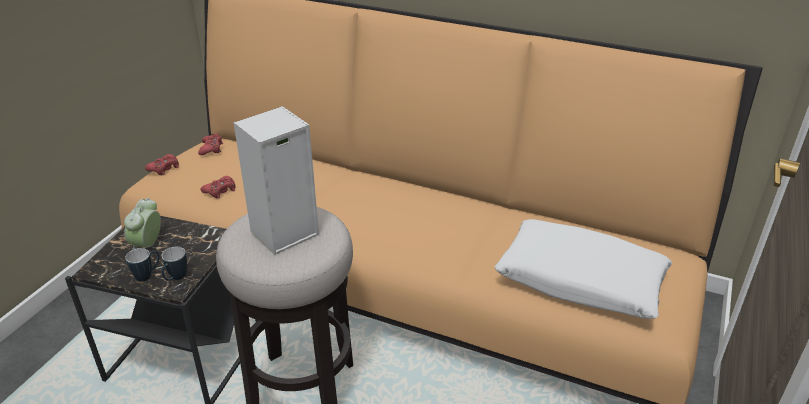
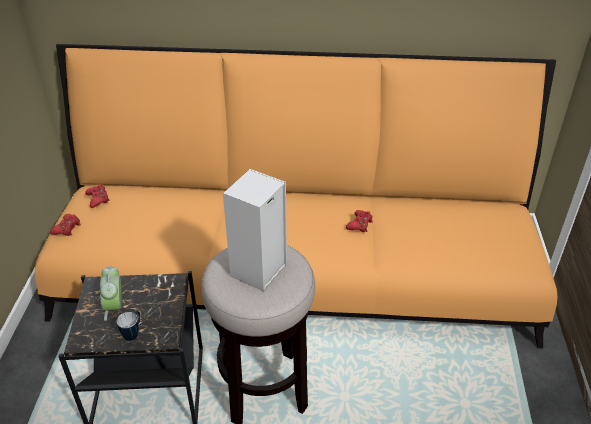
camera: 20 degrees left, 5 degrees up
(176, 278) = (160, 330): mug -> none
(220, 191) = (134, 238): red game controller -> red game controller (360, 224)
(580, 281) = (461, 246): white pillow -> none

